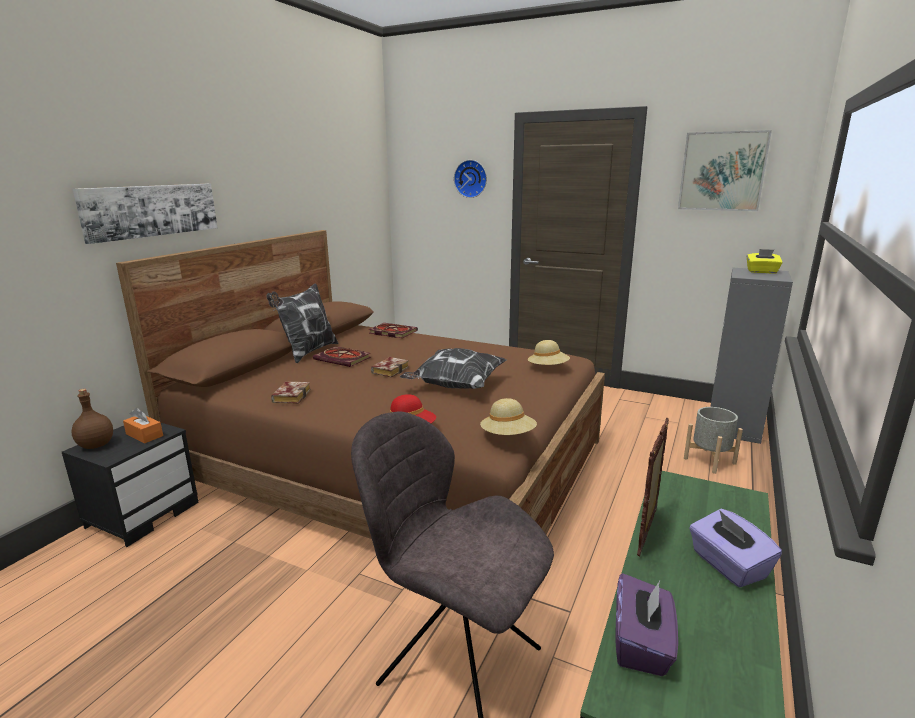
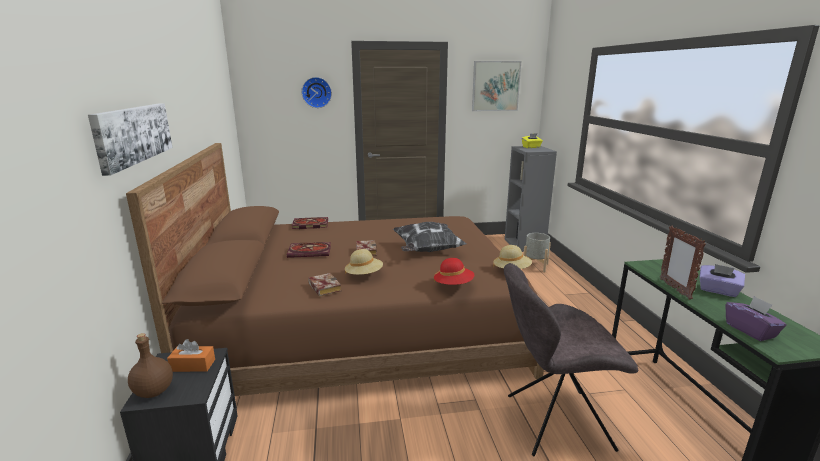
camera: 35 degrees left, 0 degrees up
(308, 352) = (267, 253): pillow -> none
(548, 368) = (459, 226): beige hat -> beige hat (364, 275)

